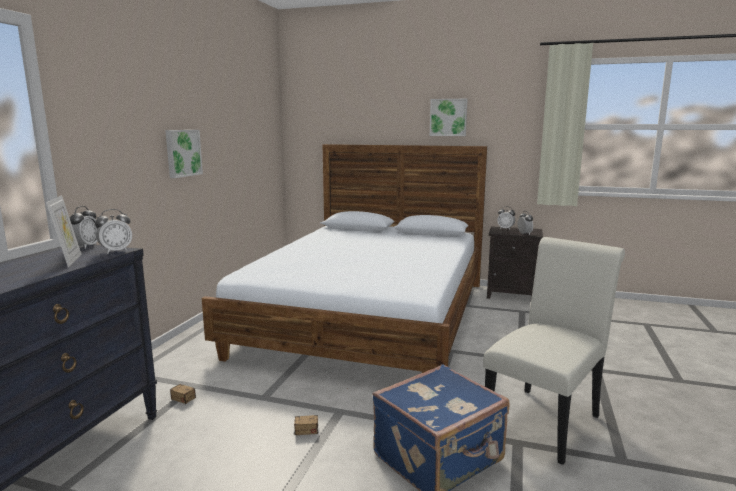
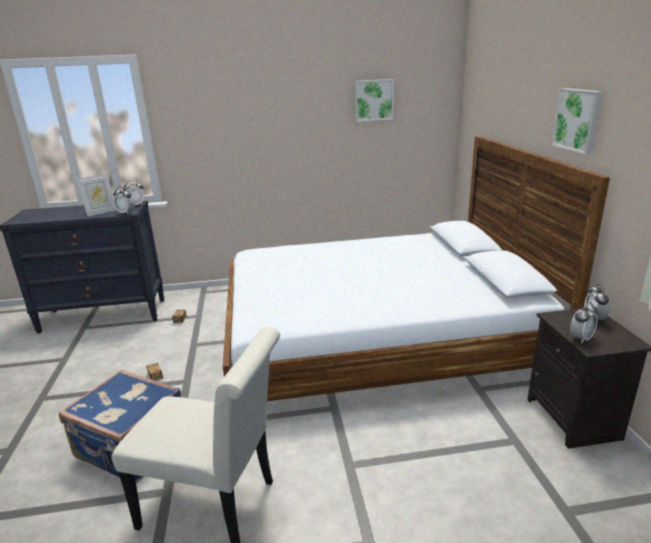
camera: 65 degrees right, 10 degrees up
(182, 153) = (280, 141): picture -> picture (373, 100)

